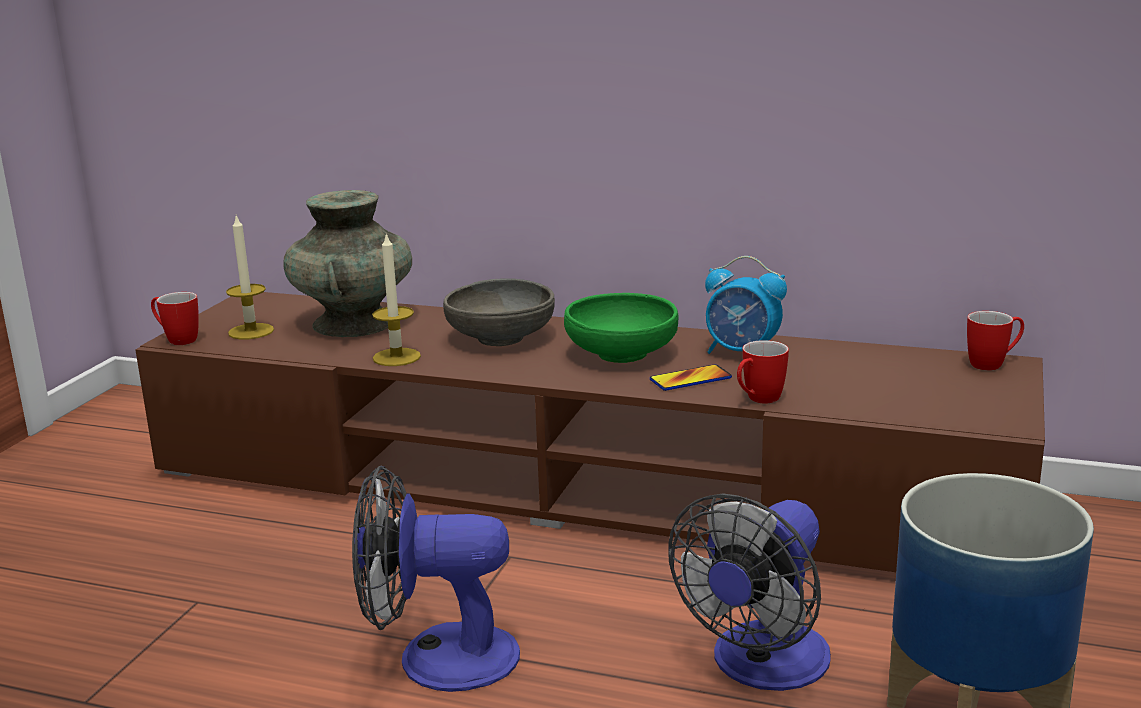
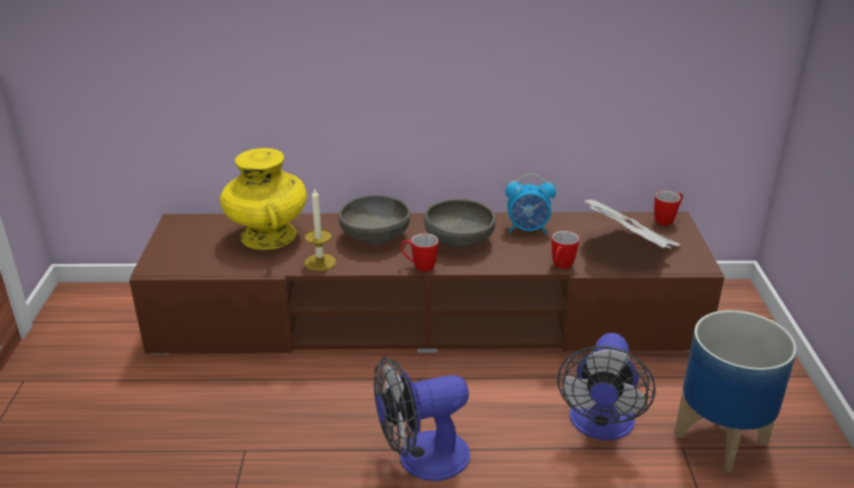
camera: 20 degrees left, 10 degrees up
(177, 340) = (154, 267): mug -> mug (419, 266)
(251, 331) = (202, 252): candle -> none
(354, 323) = (268, 235): turquoise vase -> yellow vase
(621, 354) = (459, 240): green bowl -> grey bowl
(690, 379) = (512, 256): phone -> none
(899, 390) = (630, 248): none -> newspaper

